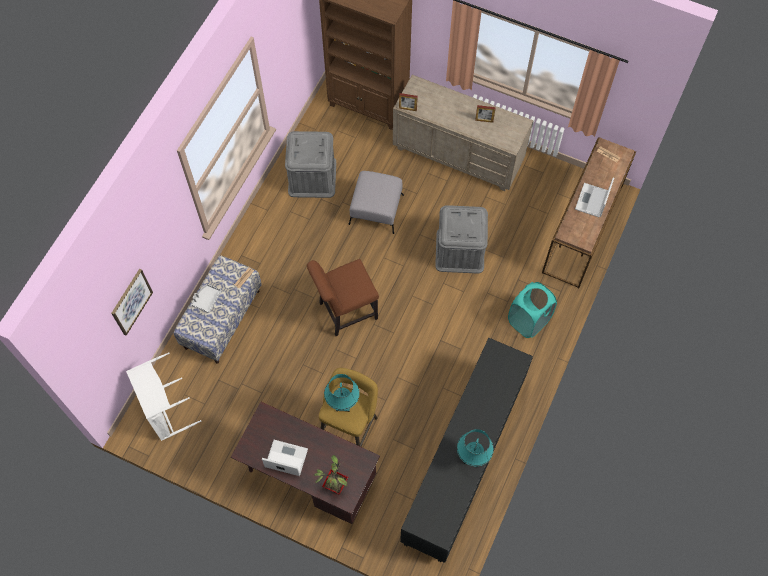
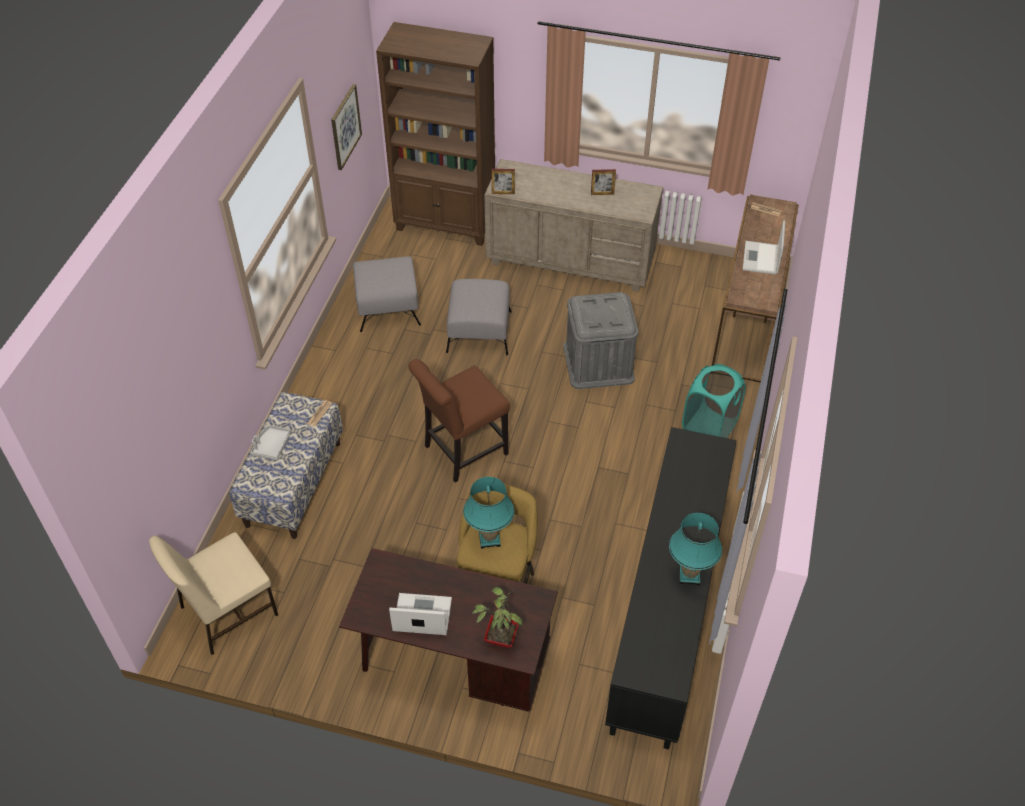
camera: 10 degrees left, 15 degrees down
(131, 301) = (169, 423): picture -> picture (345, 126)
(165, 412) = (227, 611): white laundry basket -> beige chair
(312, 177) = (388, 307): grey storage box -> grey ottoman

